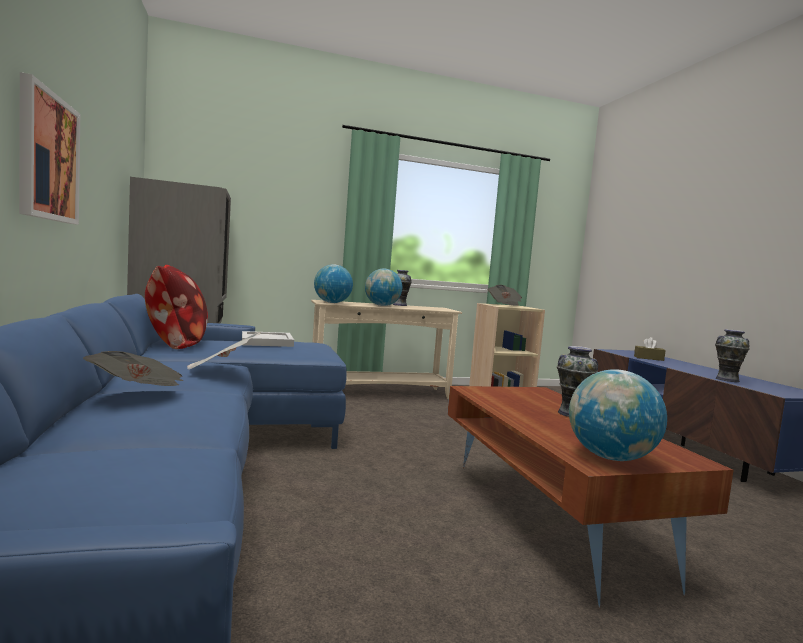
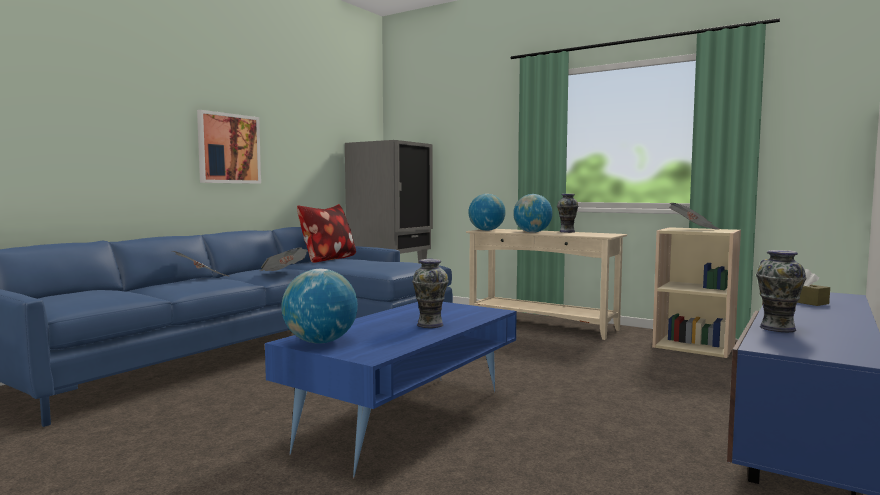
camera: 50 degrees right, 0 degrees up
(266, 342) = (380, 261): white tray -> none
(547, 518) = (405, 419): brown coffee table -> blue coffee table

